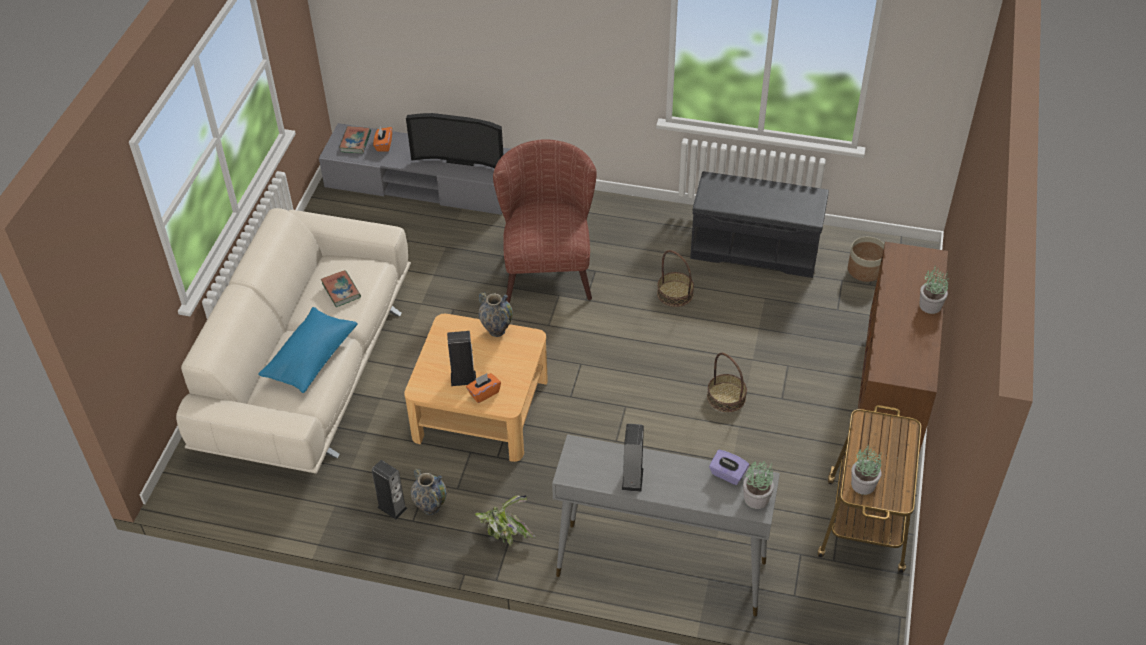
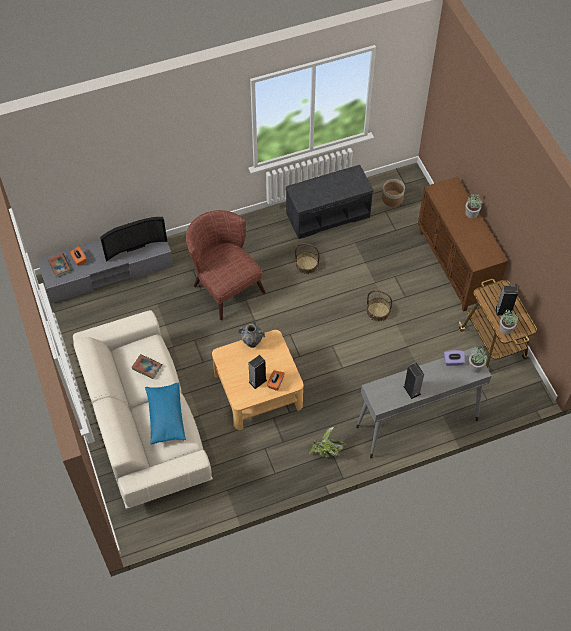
camera: 35 degrees left, 10 degrees up
(392, 507) = (258, 472): speaker -> speaker (503, 311)
(431, 507) = (278, 460): vase -> none

